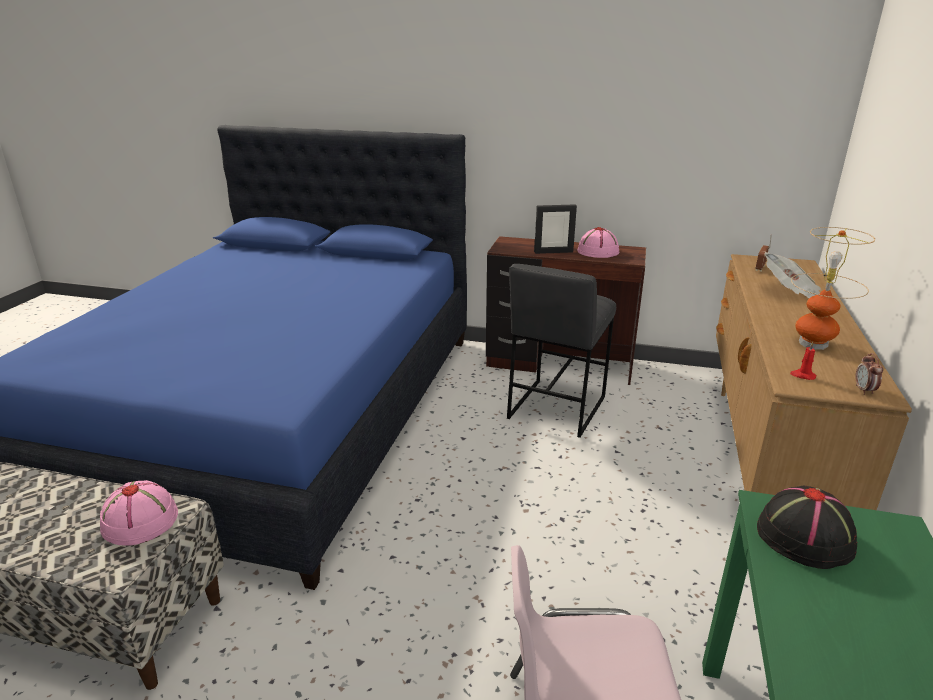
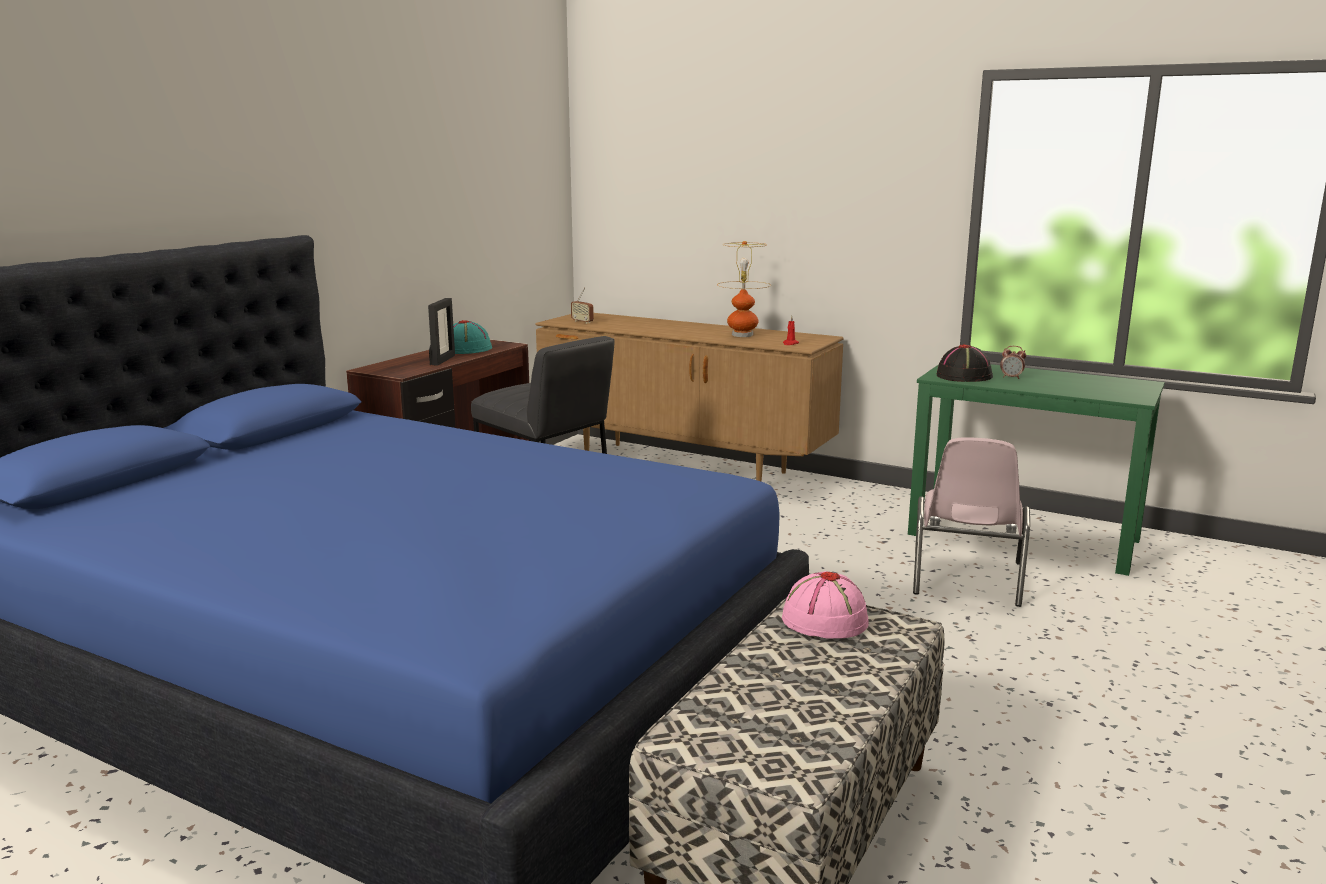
camera: 75 degrees left, 10 degrees down
(598, 252) = (467, 349): pink hat -> turquoise hat
(790, 293) = (646, 325): newspaper -> none
(864, 390) = (817, 338): alarm clock -> alarm clock (1011, 377)

